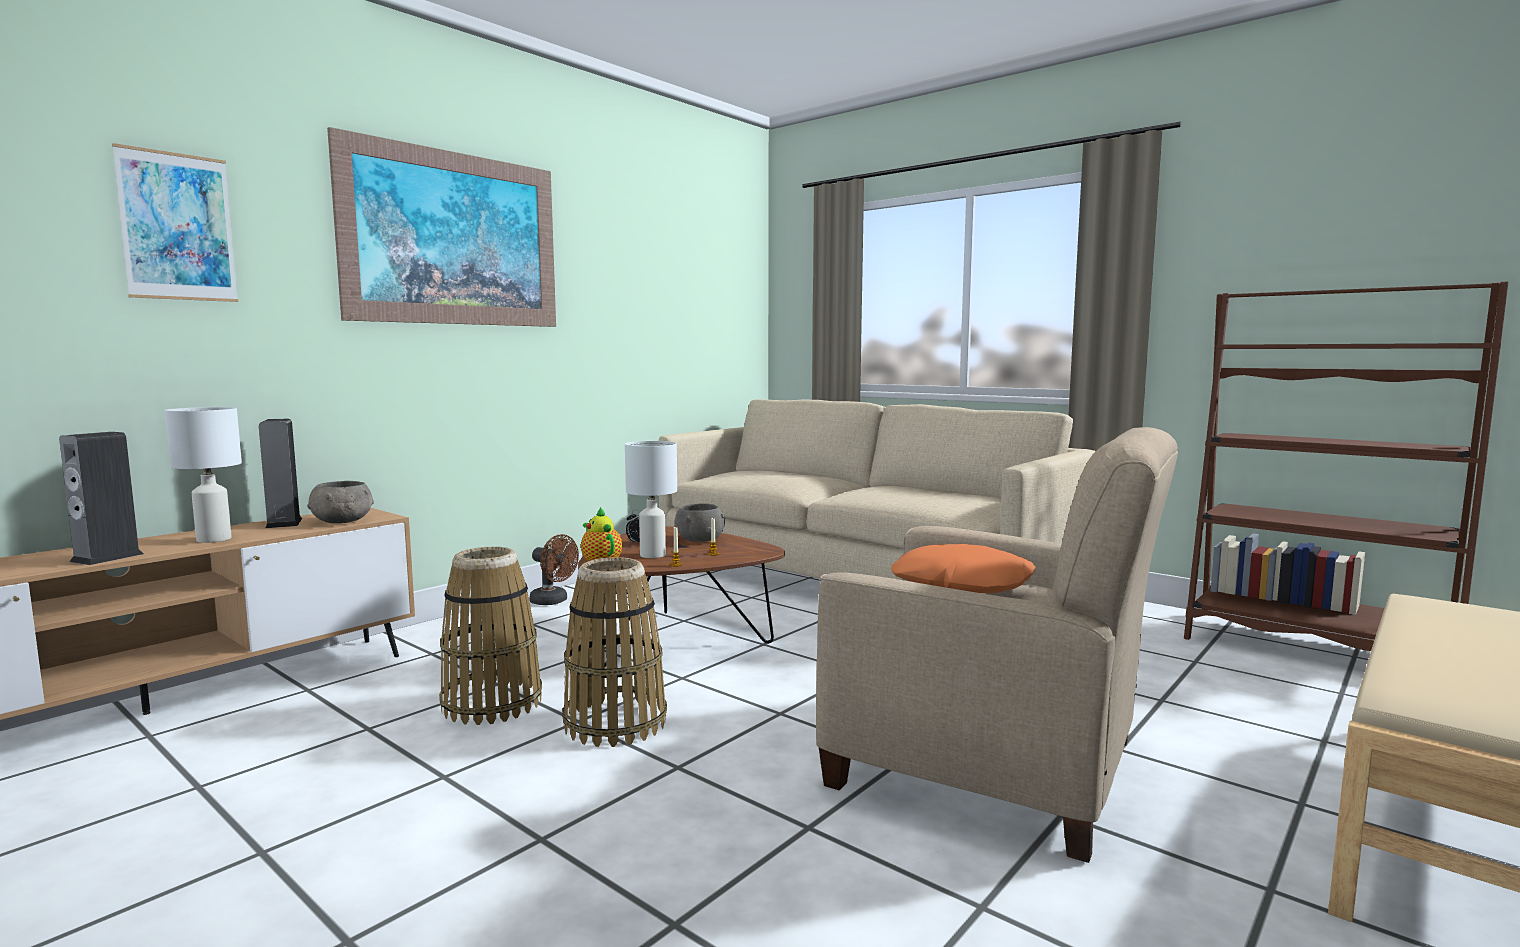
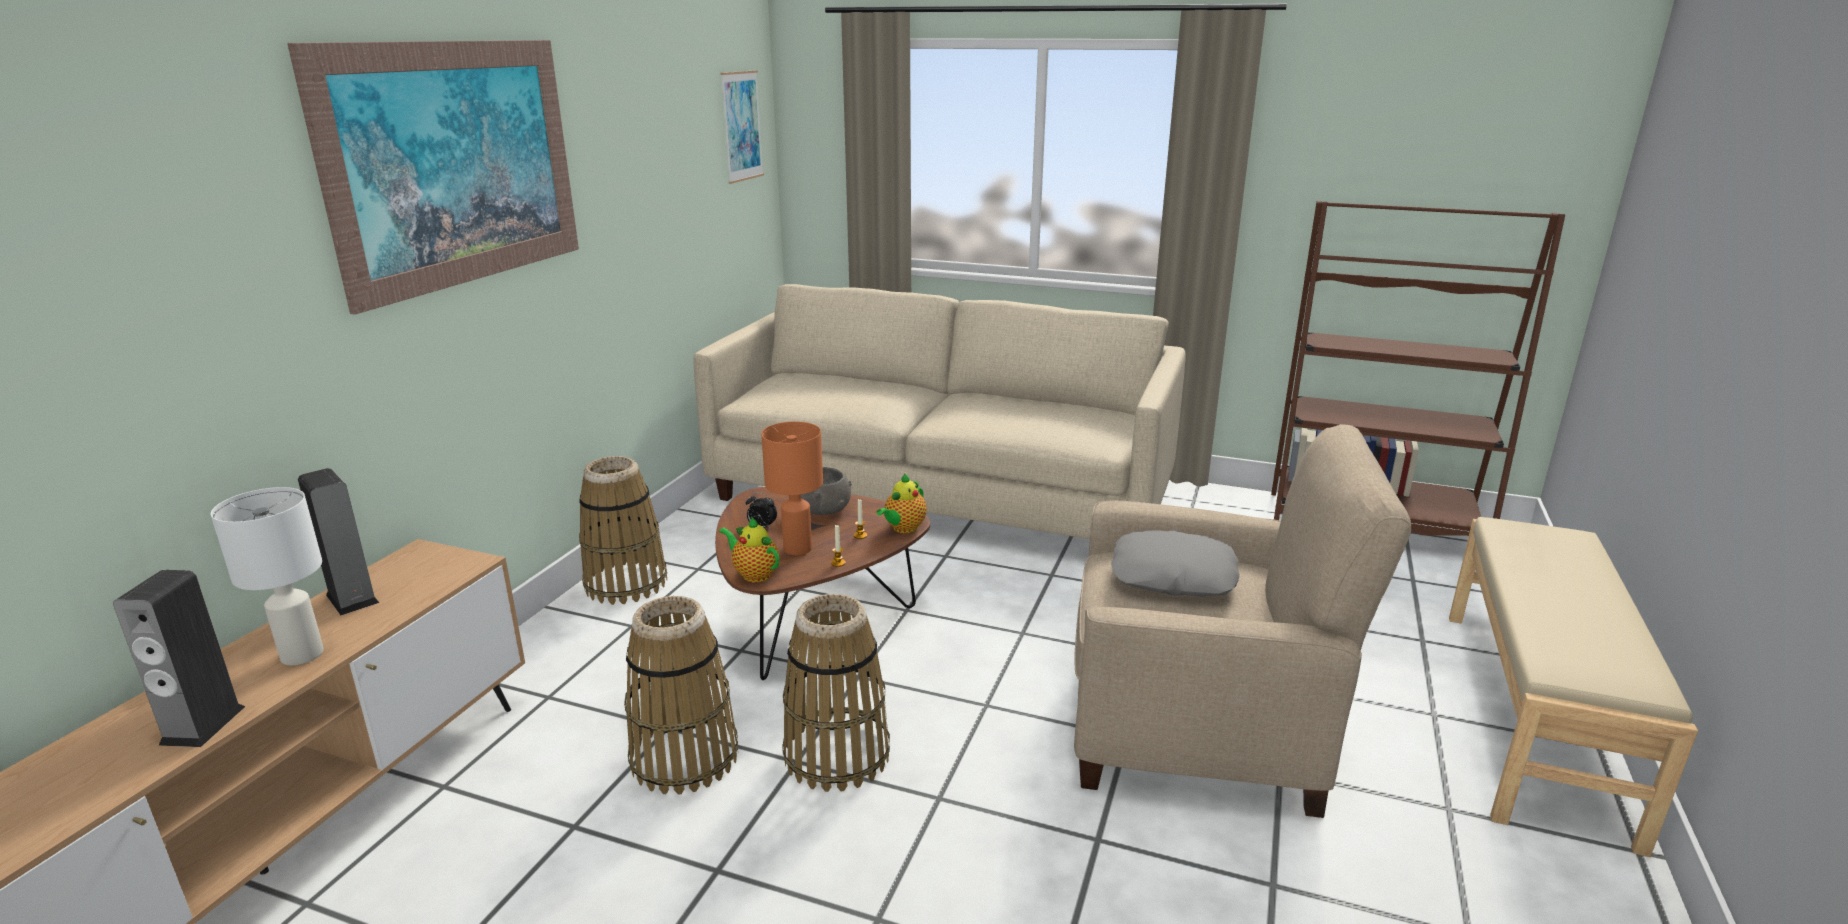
camera: 20 degrees left, 15 degrees up
(178, 227) = (133, 243): picture -> picture (742, 126)
(342, 521) = (430, 582): grey bowl -> none
(553, 601) = (626, 583): brown fan -> basket
(653, 555) = (797, 548): white table lamp -> orange table lamp
(754, 554) = (903, 528): none -> teapot
(961, 584) = (1173, 577): orange pillow -> grey pillow

